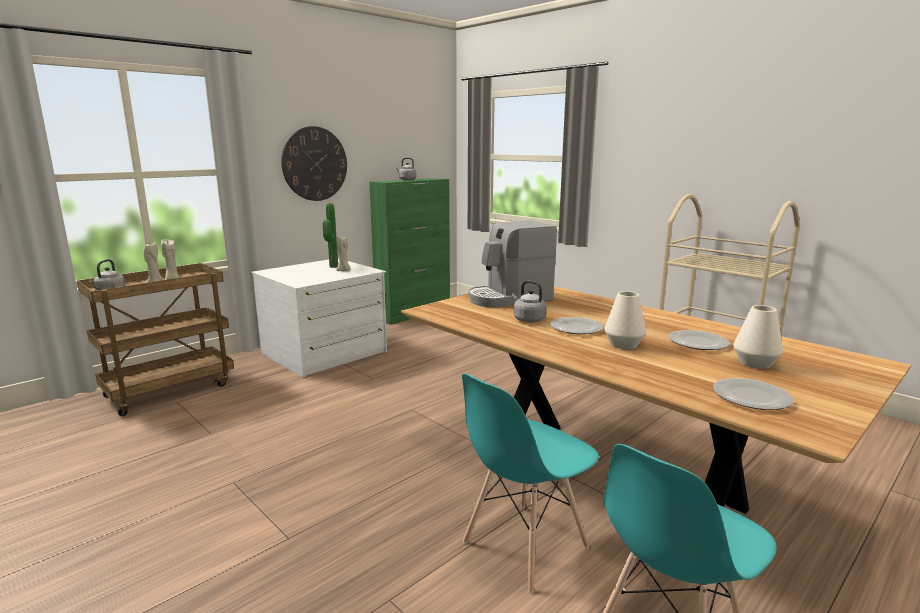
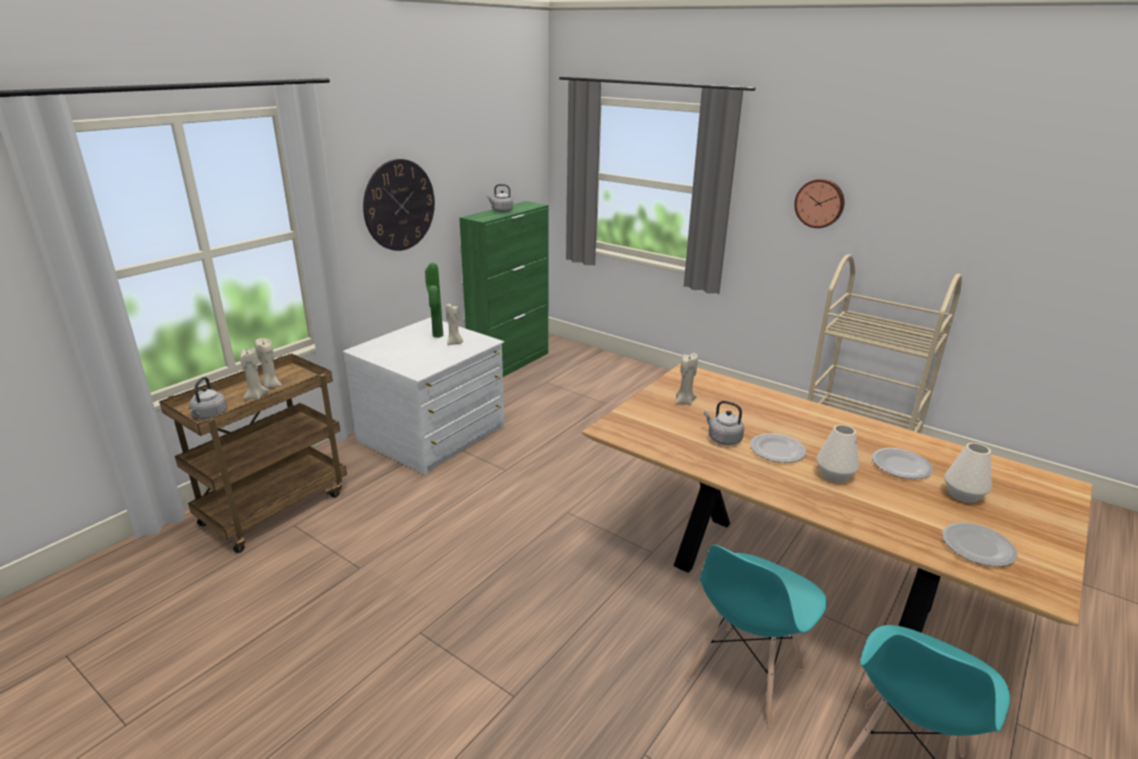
camera: 10 degrees left, 10 degrees up
(509, 298) = (684, 401): coffee machine -> beige candle
(669, 157) = (820, 203): none -> wall clock

